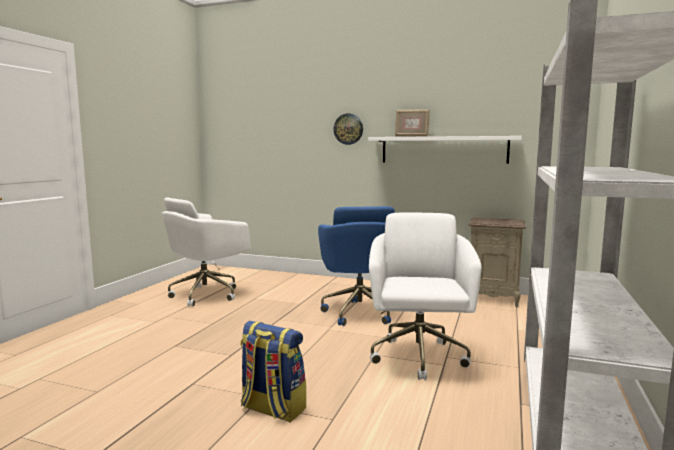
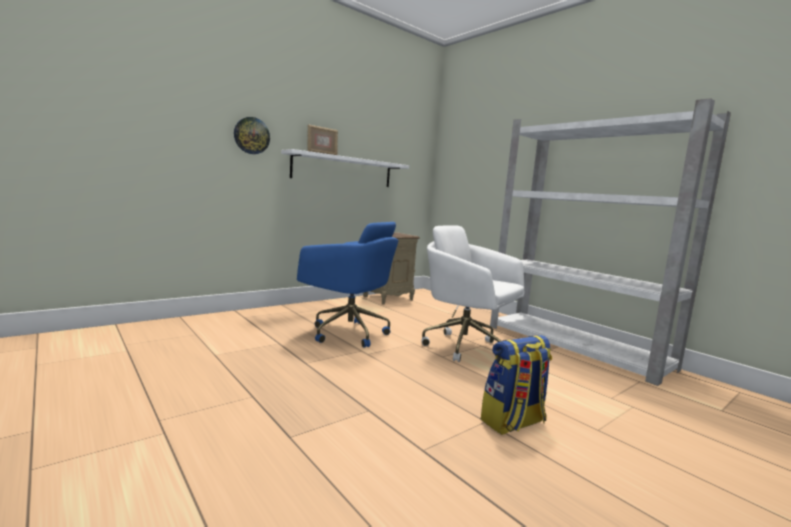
camera: 60 degrees left, 0 degrees up
(208, 295) = (133, 373): white office chair -> none

